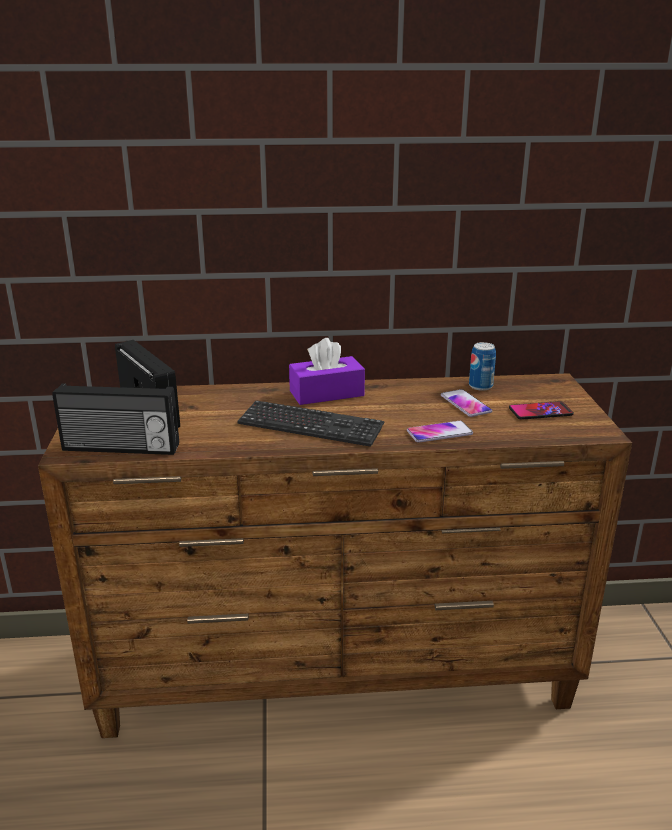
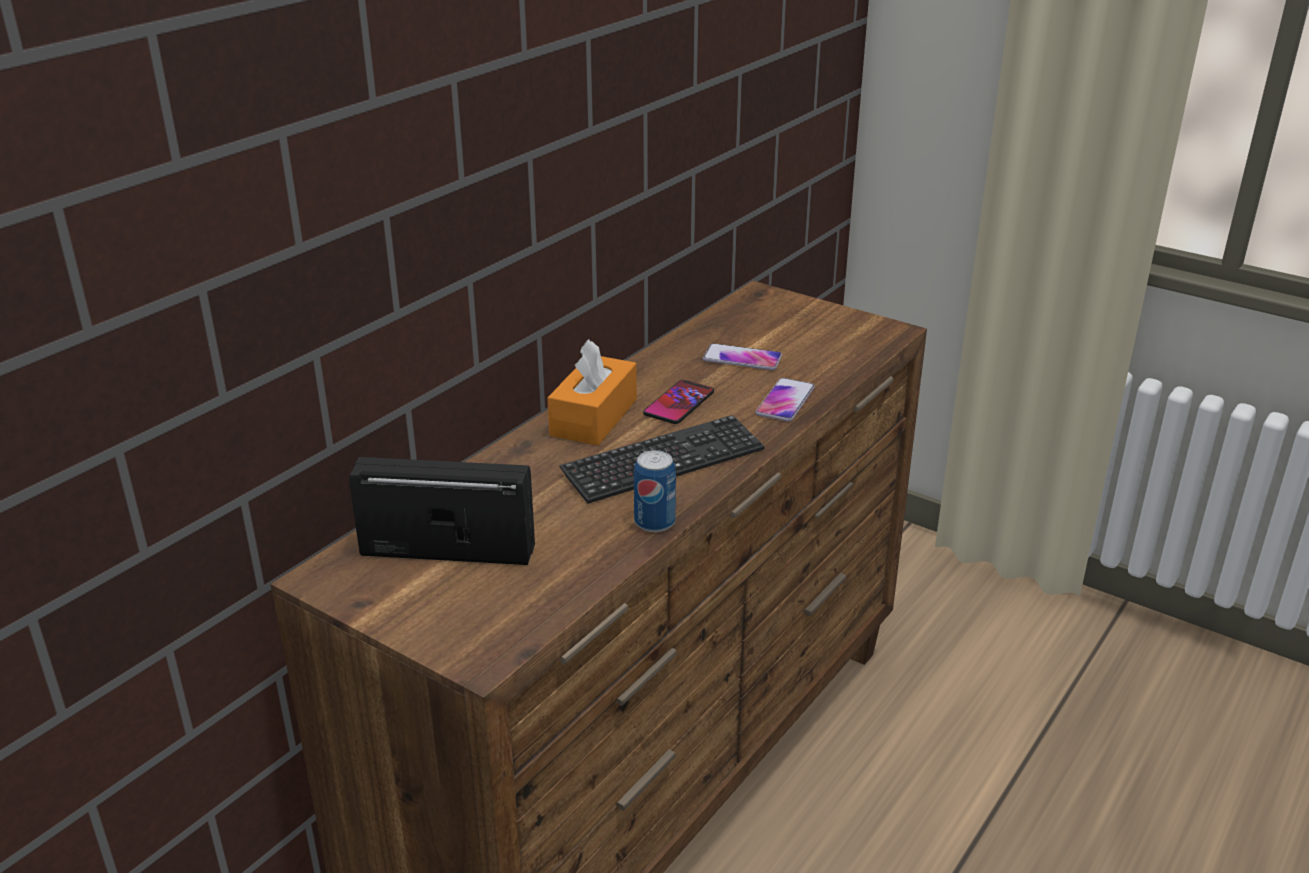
camera: 50 degrees left, 5 degrees up
(120, 448) = (532, 612): radio -> none
(326, 393) = (594, 417): purple tissue box -> orange tissue box
(480, 386) = (714, 332): can -> can (654, 522)
(540, 412) = (814, 334): phone -> phone (679, 403)

